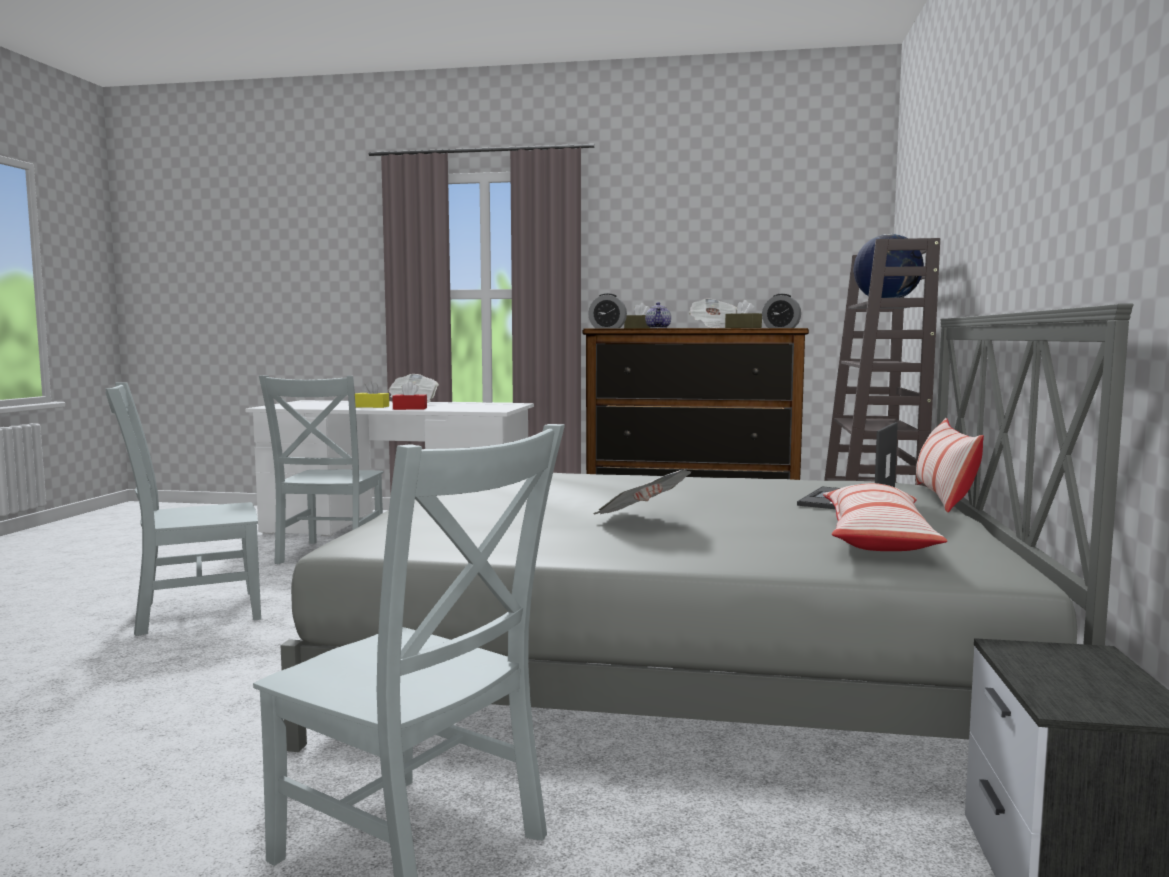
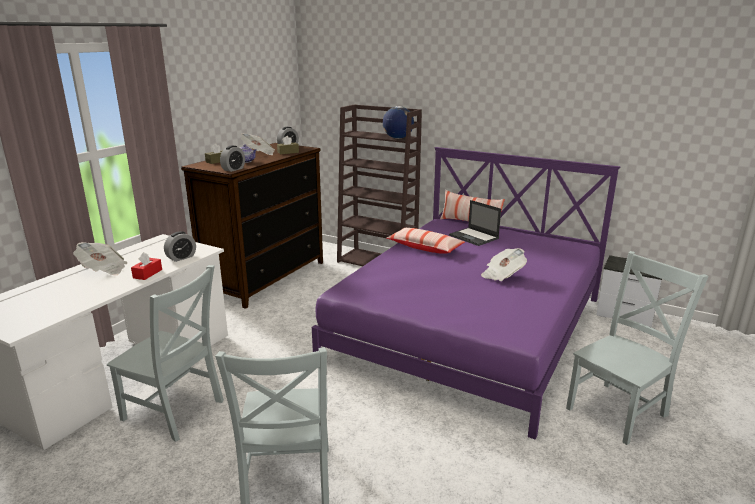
camera: 70 degrees left, 15 degrees up
(371, 406) = (102, 286): yellow tissue box -> none
(464, 409) = (181, 257): none -> alarm clock
(676, 665) = (469, 329): grey bed -> purple bed
(877, 538) = (539, 248): pillow -> pillow (425, 248)

